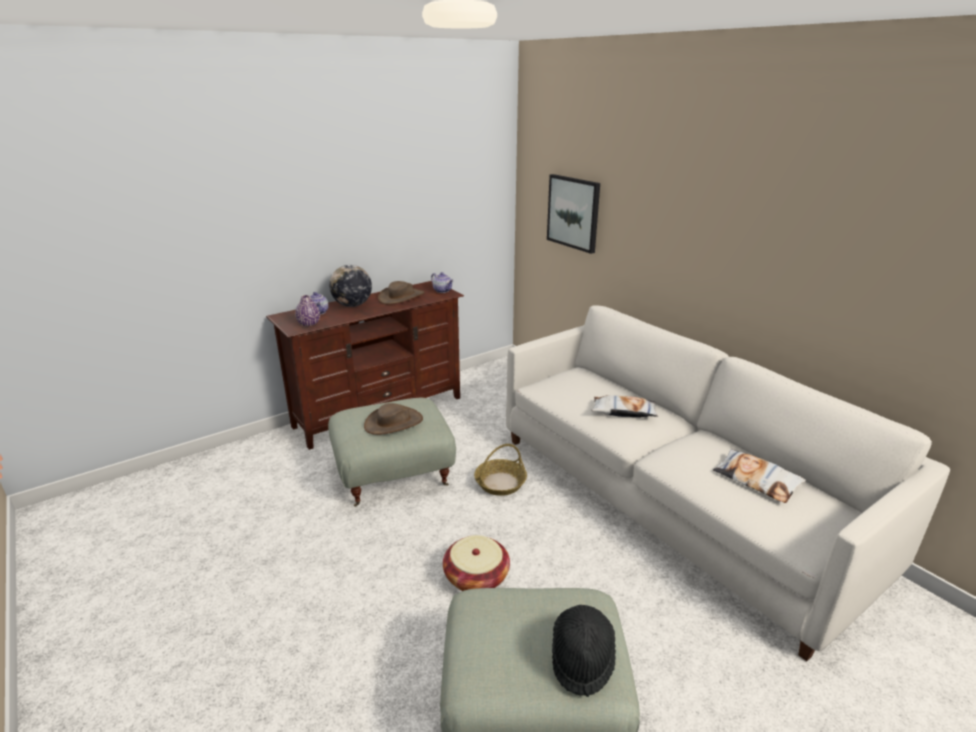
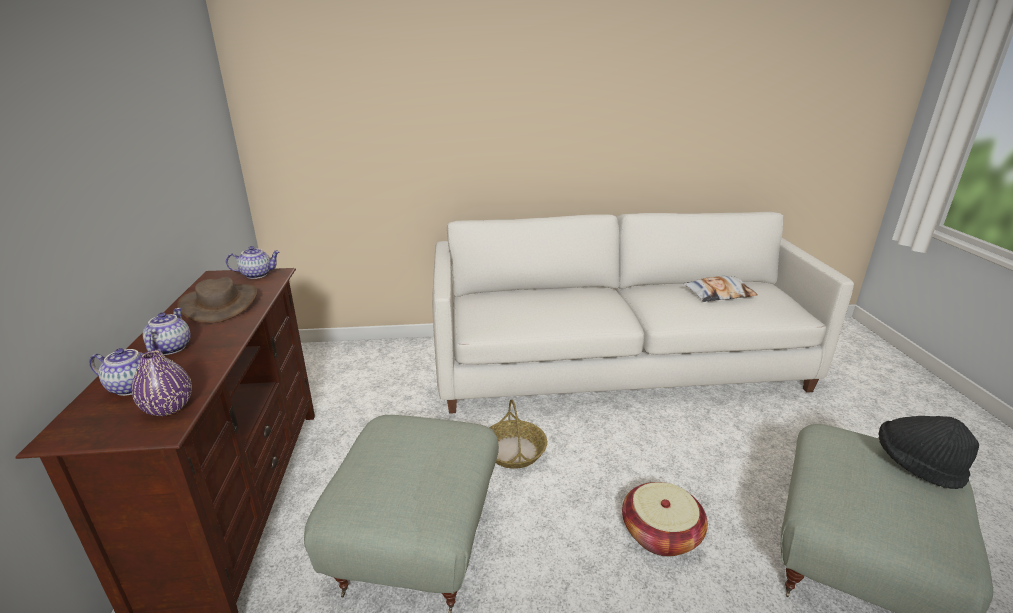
camera: 60 degrees left, 0 degrees up
(352, 305) = (170, 348): globe -> teapot
(393, 423) = (426, 461): brown hat -> none
(573, 212) = (359, 127): picture -> none
(623, 411) = (580, 303): pillow -> none

